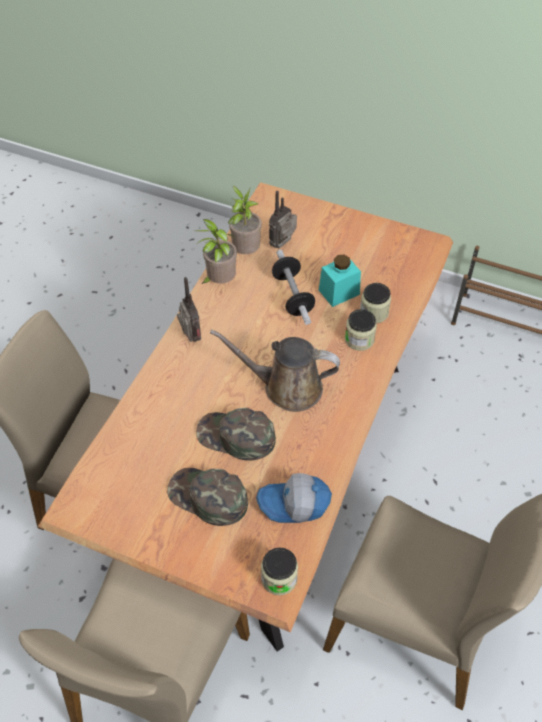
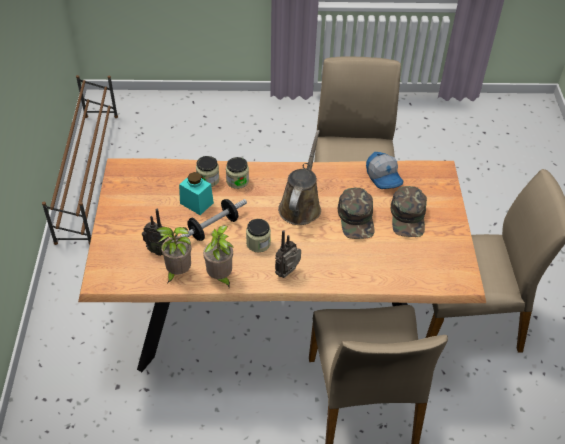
camera: 115 degrees left, 5 degrees down
(279, 578) = (433, 170): jar -> jar (258, 243)
(286, 387) = (301, 206): brown watering can -> brown watering can turned 150 degrees counterclockwise

